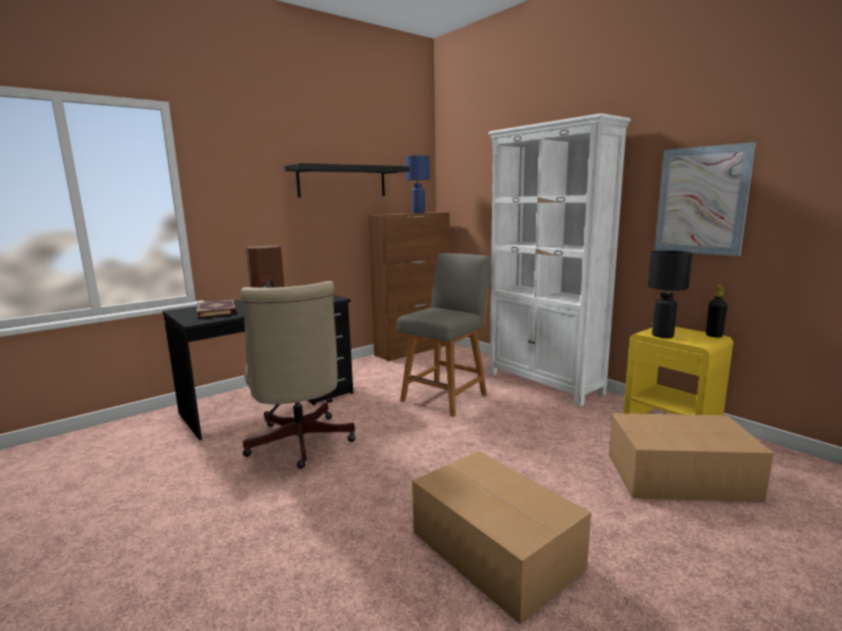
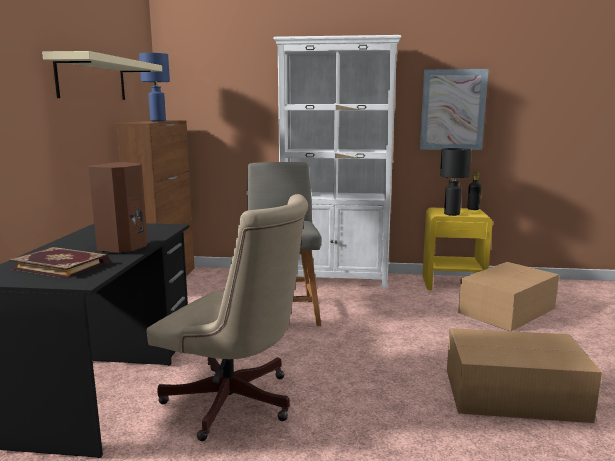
camera: 45 degrees left, 0 degrees up
(342, 181) = (92, 79): black shelf -> beige shelf

